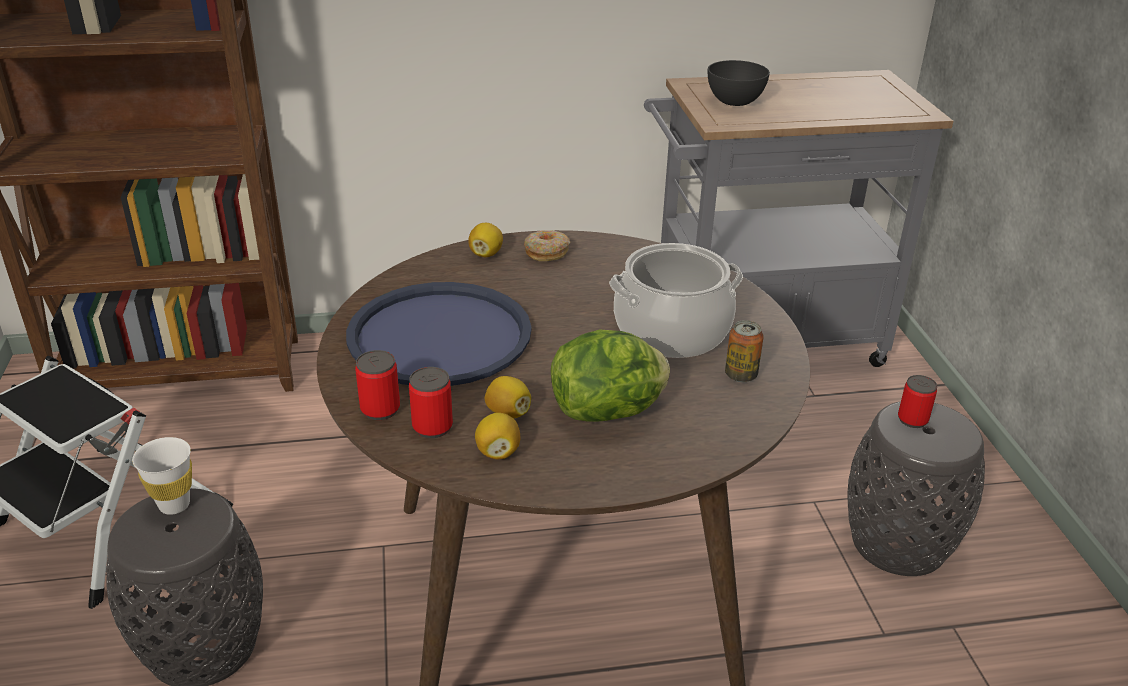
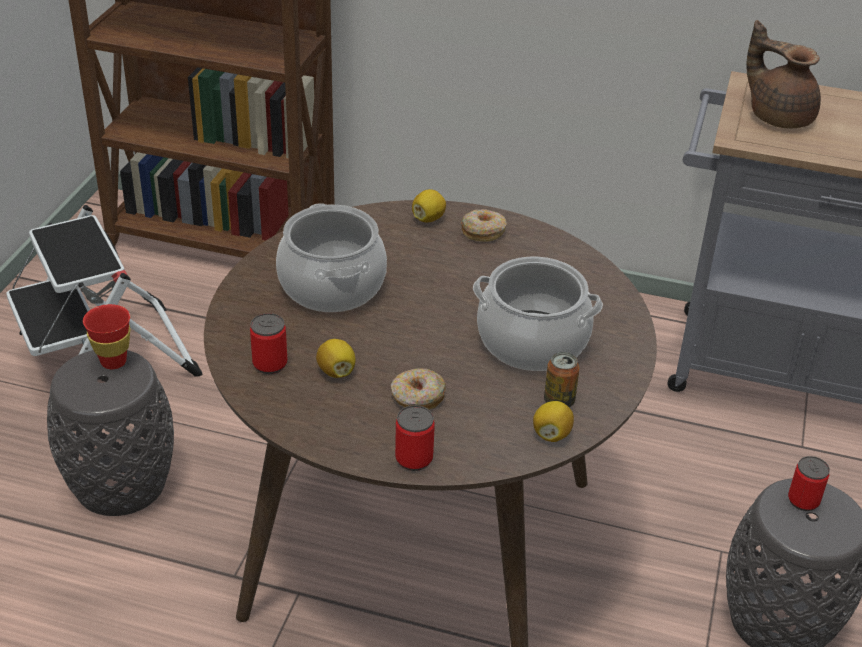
camera: 25 degrees right, 5 degrees up
(174, 505) = (113, 362): white cup -> red cup
(380, 409) = (241, 336): can -> can (414, 459)
(439, 335) = (333, 285): blue tray -> cooking pot
(498, 452) = (304, 401): lemon -> lemon (551, 434)
(608, 412) = (417, 397): lettuce -> donut
(734, 102) = (778, 116): grey bowl -> brown teapot

